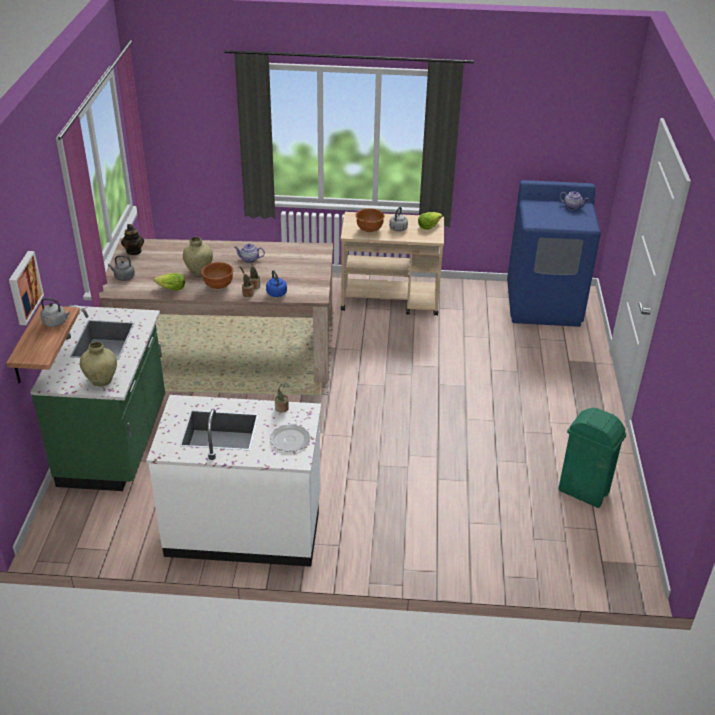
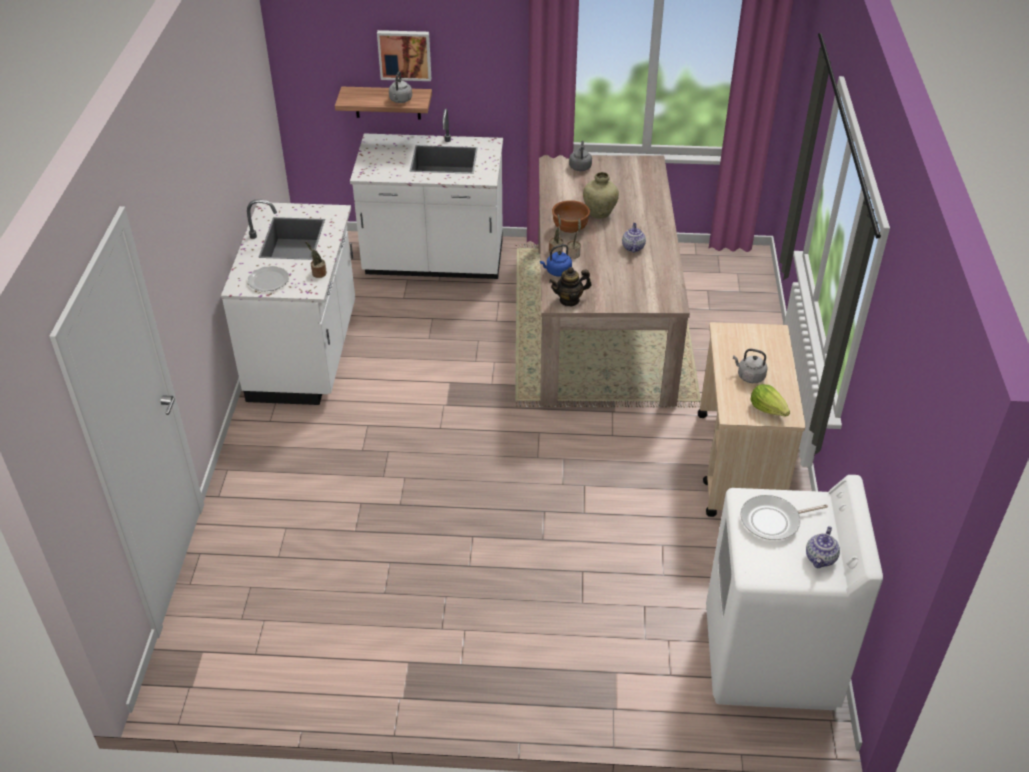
camera: 90 degrees right, 5 degrees up
(101, 381) = (375, 166): beige vase -> none
(116, 442) = (434, 261): green counter -> white counter
(134, 251) = (636, 167): teapot -> teapot (569, 300)
(171, 289) = (560, 198): lettuce -> none
(369, 230) = (739, 348): brown bowl -> none
(544, 305) = (770, 658): blue washing machine -> white washing machine
(549, 216) = (773, 521): none -> frying pan
(584, 492) = (322, 650): green trash can -> none

